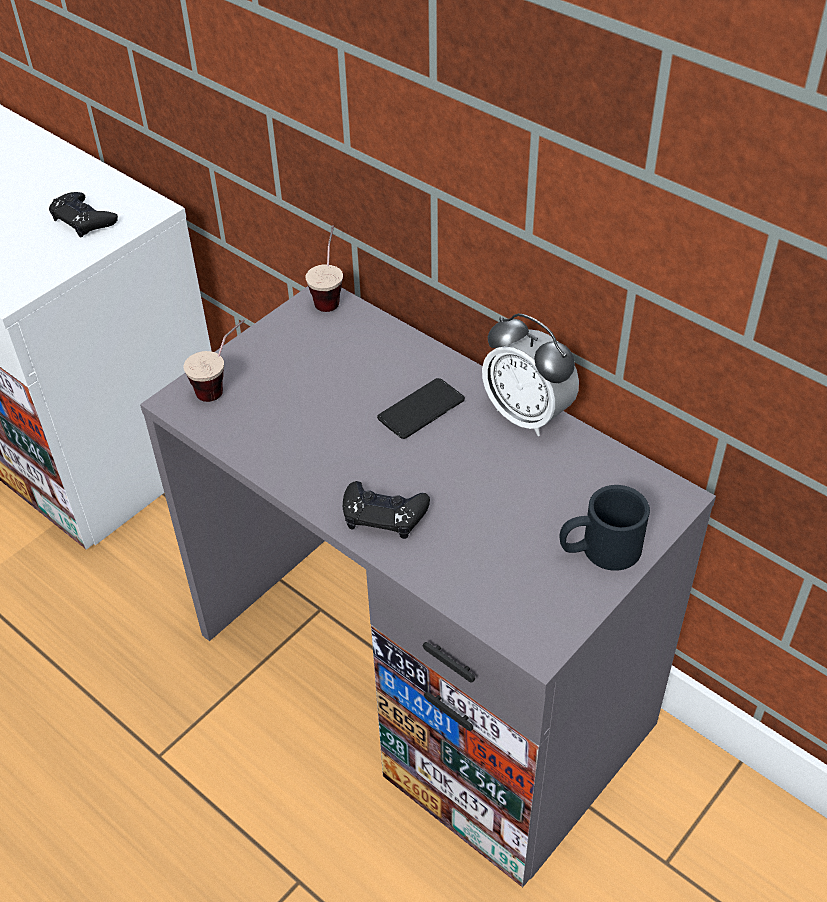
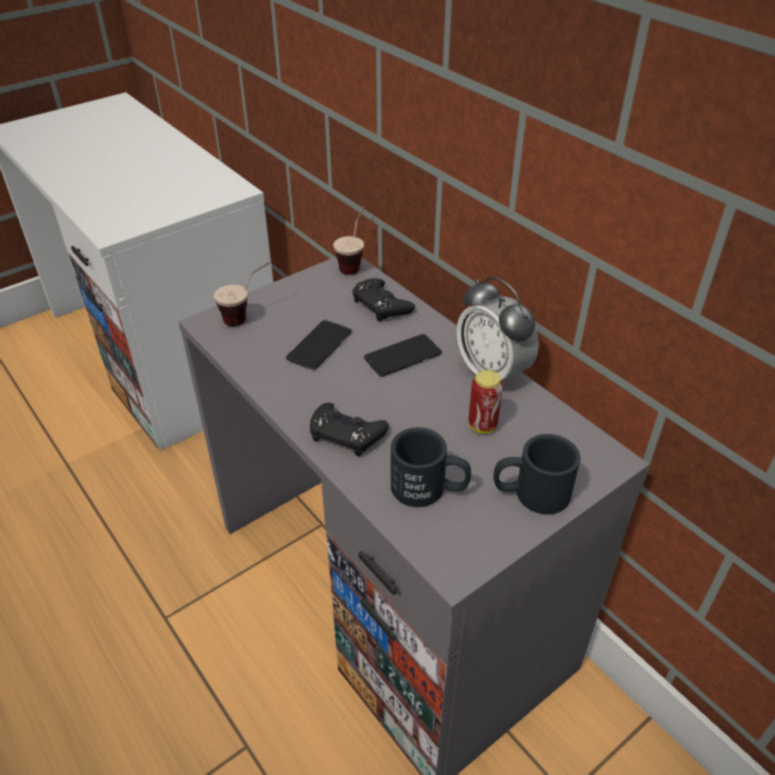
camera: 10 degrees right, 5 degrees down
(83, 219) = (186, 191): black game controller -> black game controller (382, 305)
(320, 411) = (319, 345): none -> phone
(491, 563) = (429, 489): none -> black mug
(530, 480) = (482, 426): none -> can

